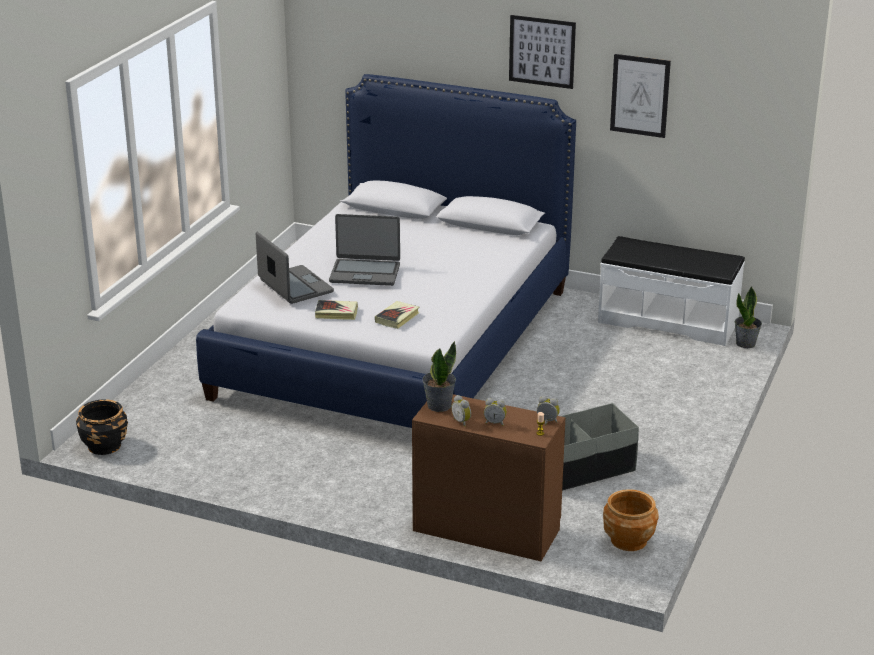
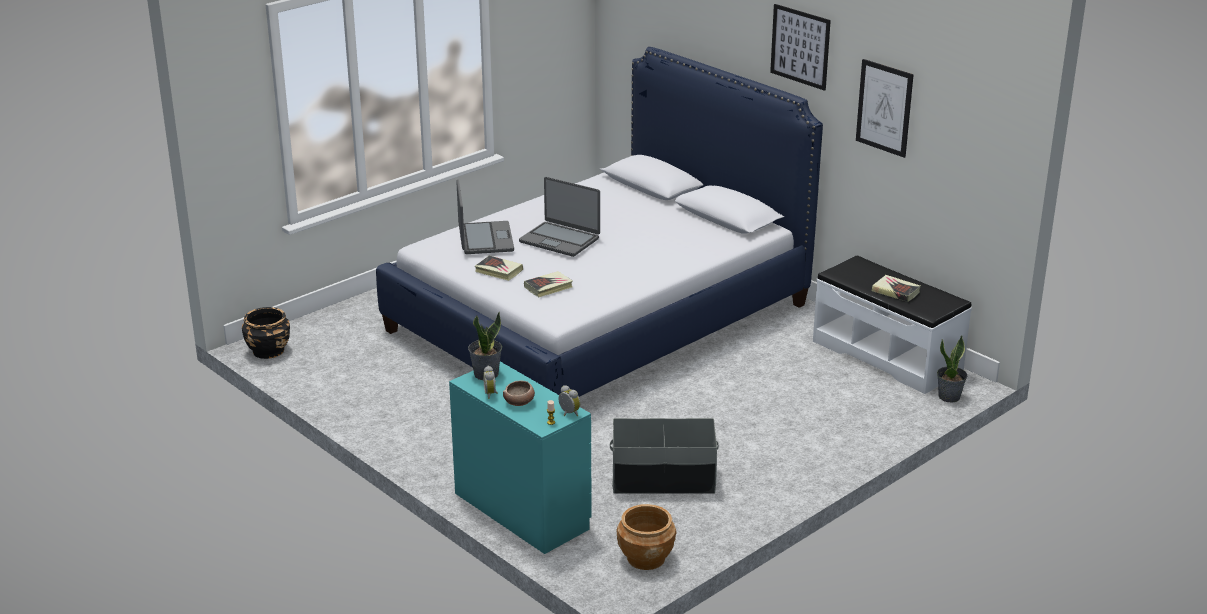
camera: 25 degrees right, 0 degrees up
(486, 528) = (522, 509): brown dresser -> turquoise dresser
(495, 423) = (520, 402): alarm clock -> bowl
(679, 260) = (895, 291): none -> book

